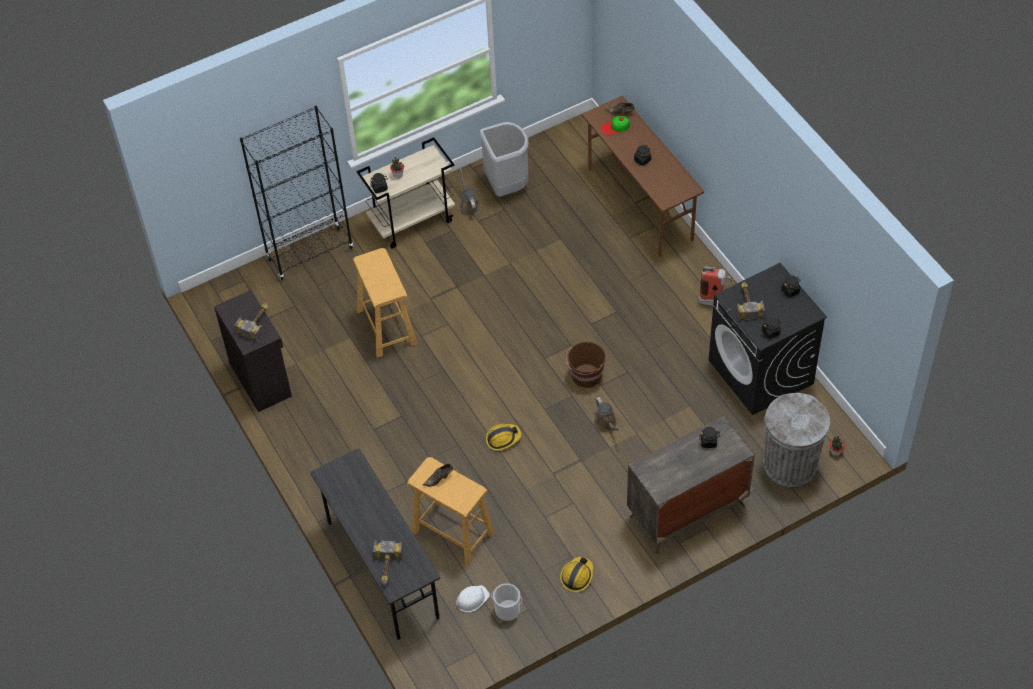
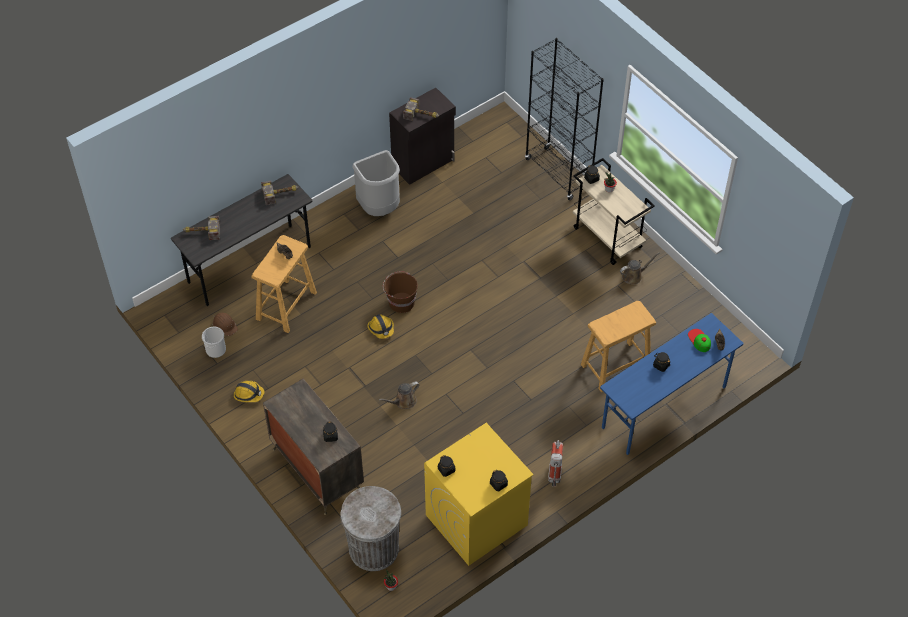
camera: 80 degrees right, 0 degrees up
(386, 326) = (488, 235): beige stool -> beige stool (616, 366)
(472, 599) = (225, 325): white hard hat -> brown hard hat
(507, 186) = (664, 301): grey trash can -> grey trash can (379, 208)
(586, 376) = (454, 382): brown bucket -> brown bucket (401, 302)
(640, 205) = (664, 408): brown desk -> blue desk
(747, 302) = (479, 449): hammer -> hammer (281, 194)
(761, 372) = (476, 520): black washing machine -> yellow washing machine

